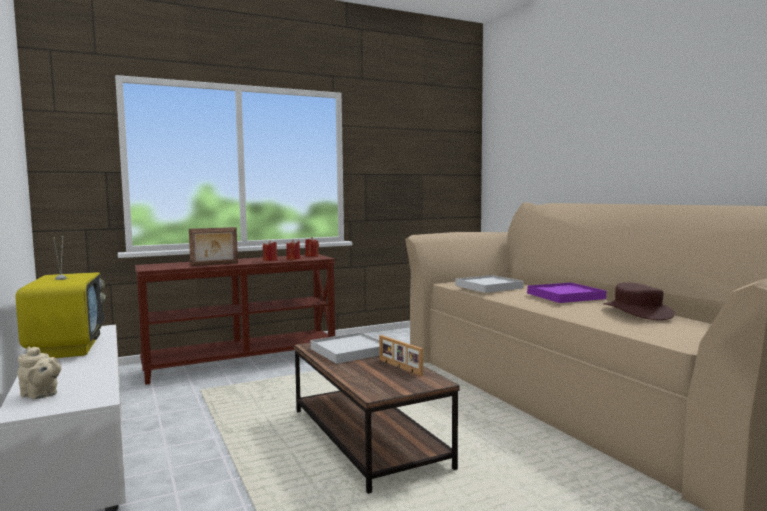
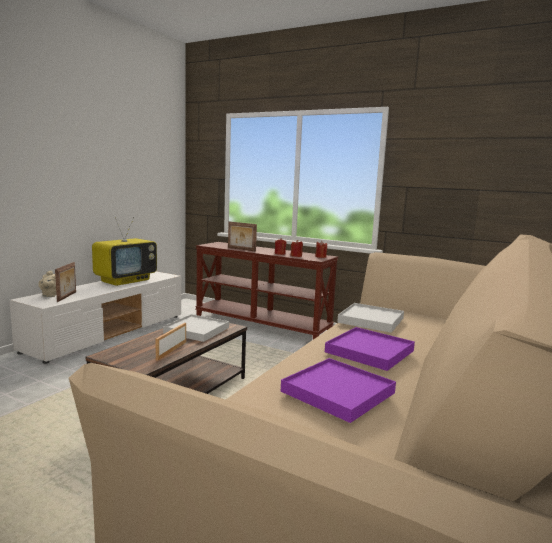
camera: 55 degrees right, 5 degrees up
(81, 385) = (67, 297): none -> picture frame
(637, 312) = (338, 392): brown hat -> purple tray

